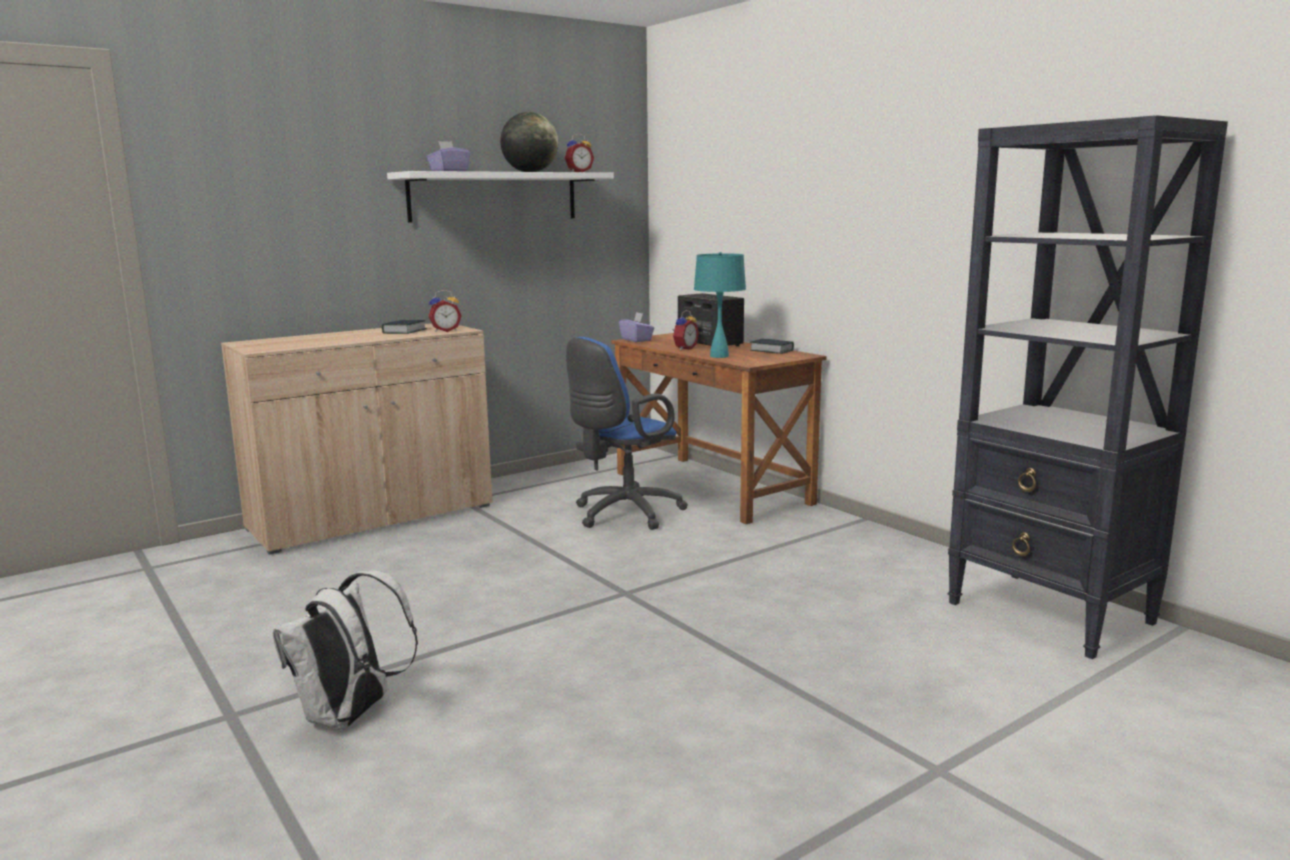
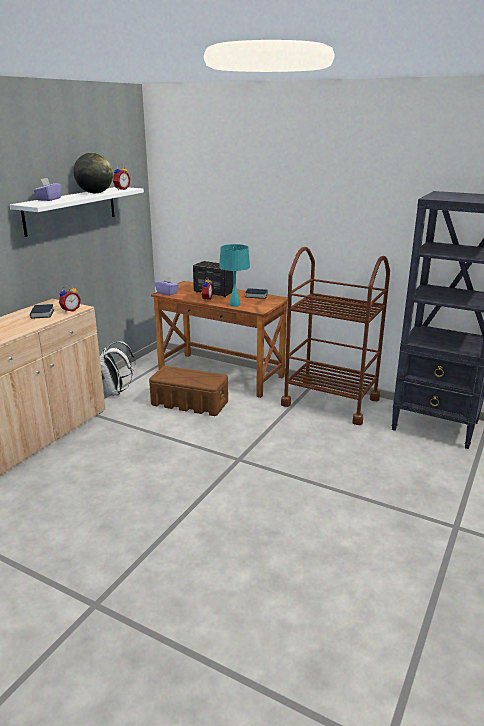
camera: 25 degrees left, 10 degrees up
(350, 717) = (167, 583): white backpack -> white backpack (114, 392)
(623, 514) = (189, 403): blue office chair -> brown storage box
(867, 547) = (330, 402): none -> brown cart

